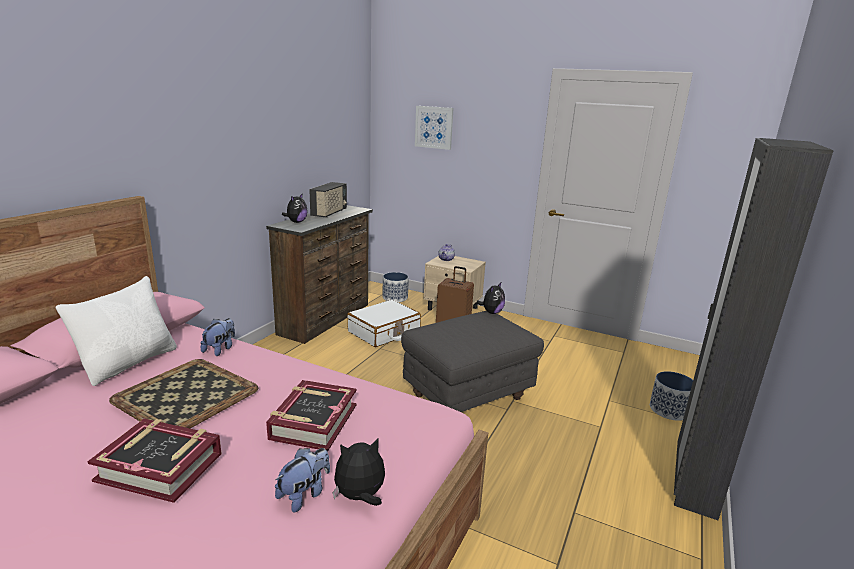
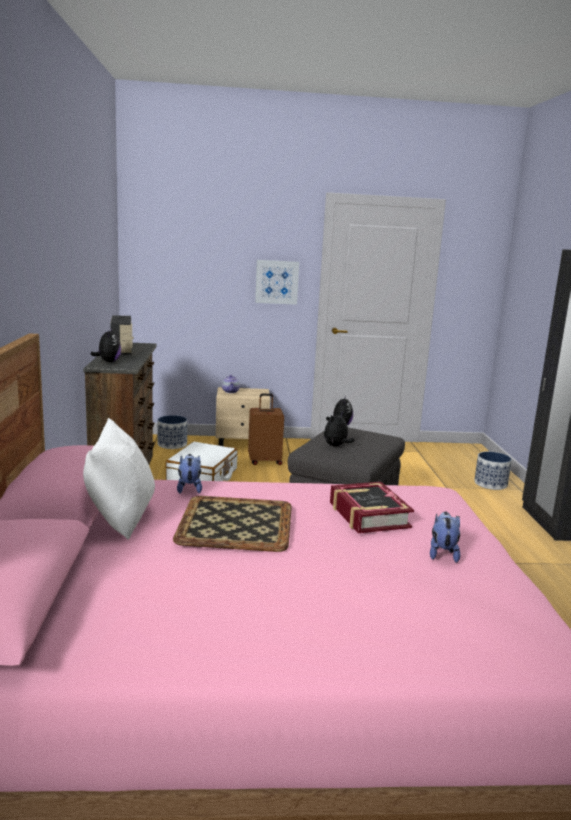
camera: 30 degrees left, 5 degrees down
(160, 467) = (321, 566): book -> none
(360, 497) = (477, 544): plush toy -> plush toy (336, 446)
(434, 127) = (201, 251): picture -> picture (277, 282)

